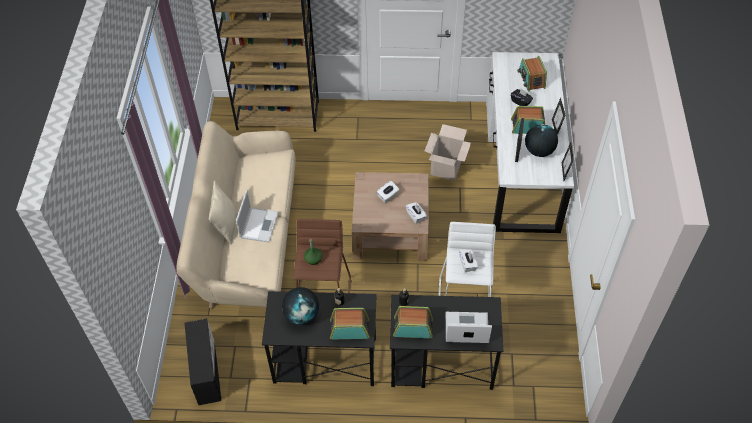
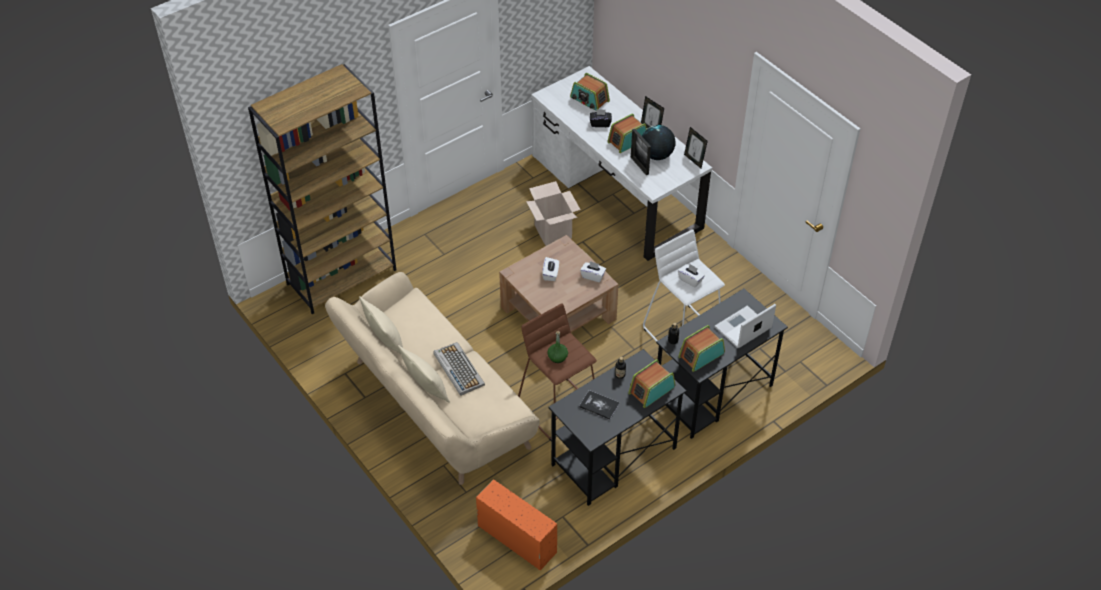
camera: 40 degrees left, 5 degrees down
(206, 371) = (516, 538): black storage box -> orange storage box
(234, 175) = (385, 342): none -> beige pillow
(259, 224) = (458, 369): laptop -> keyboard
(302, 314) = (599, 405): globe -> book

